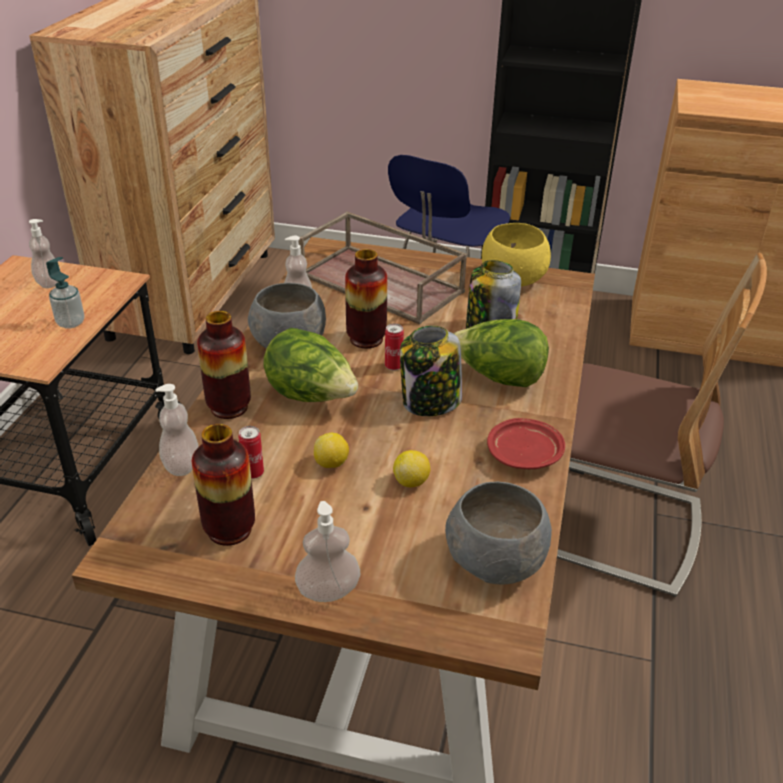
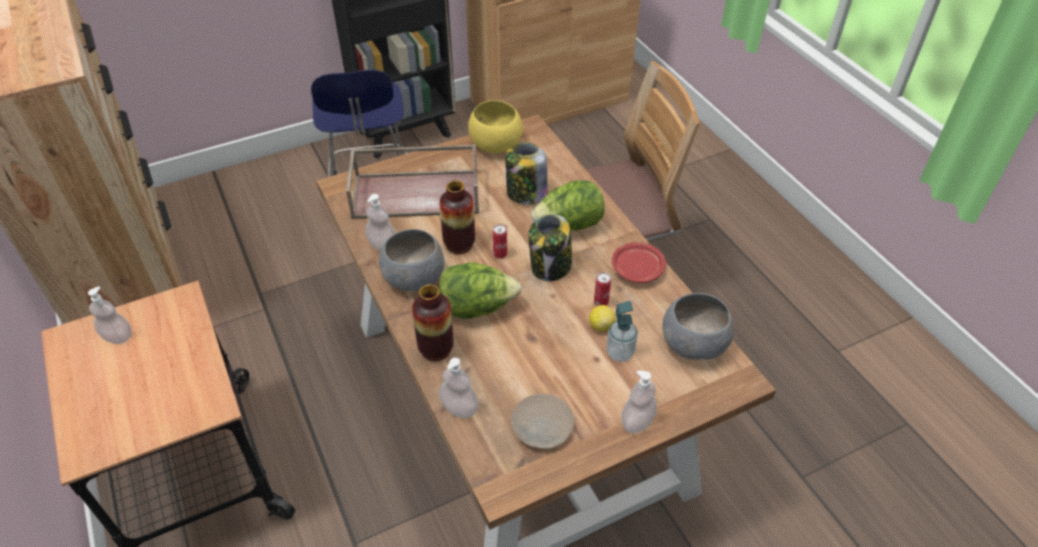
camera: 40 degrees left, 10 degrees up
(71, 323) = (191, 359): soap dispenser -> soap dispenser (620, 353)
(229, 529) = (542, 426): vase -> beige plate
(253, 473) = (509, 382): can -> can (601, 303)
(331, 464) = (545, 345): lemon -> none

